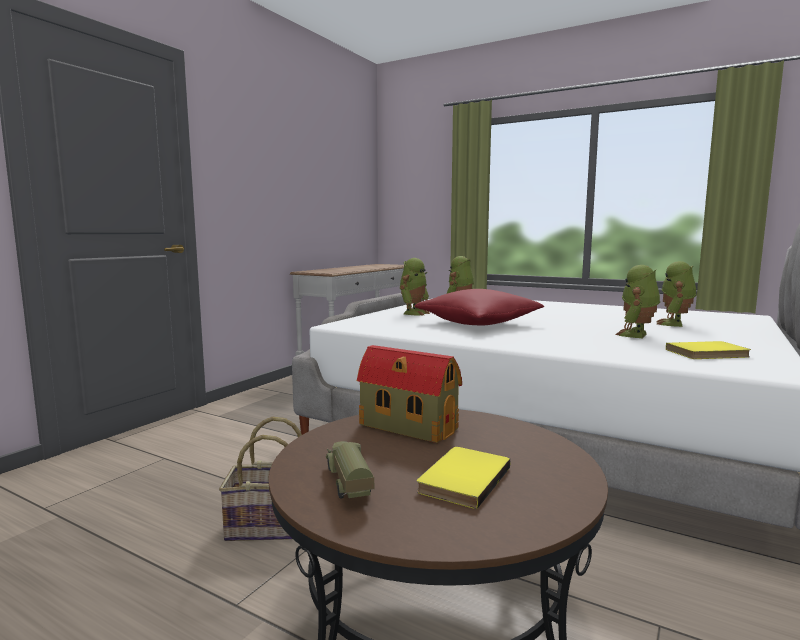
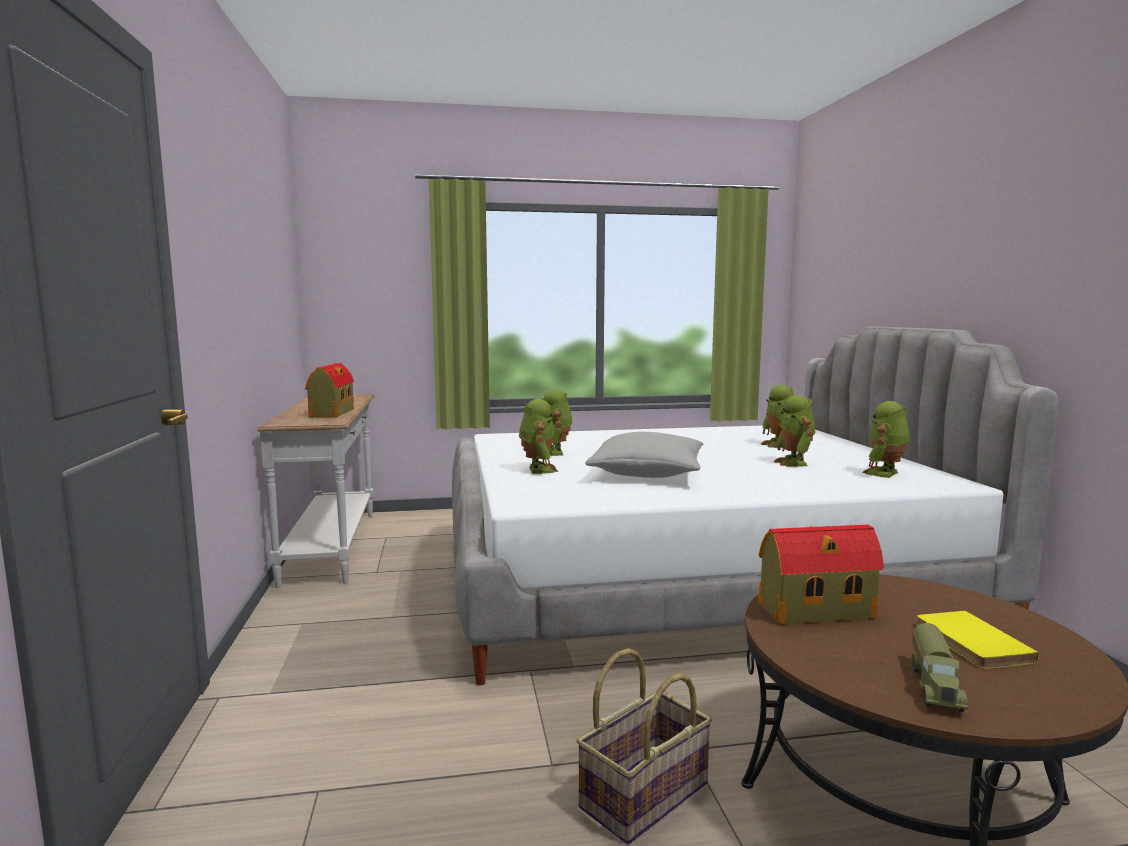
camera: 40 degrees left, 0 degrees up
(348, 269) = (331, 413): none -> toy house
(348, 484) = (936, 686): toy truck -> toy truck turned 105 degrees counterclockwise
(478, 324) = (647, 474): red pillow -> grey pillow
(708, 354) = (885, 474): yellow book -> toy robot

